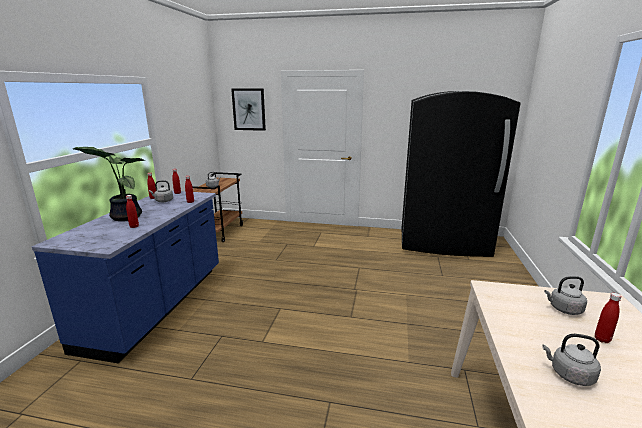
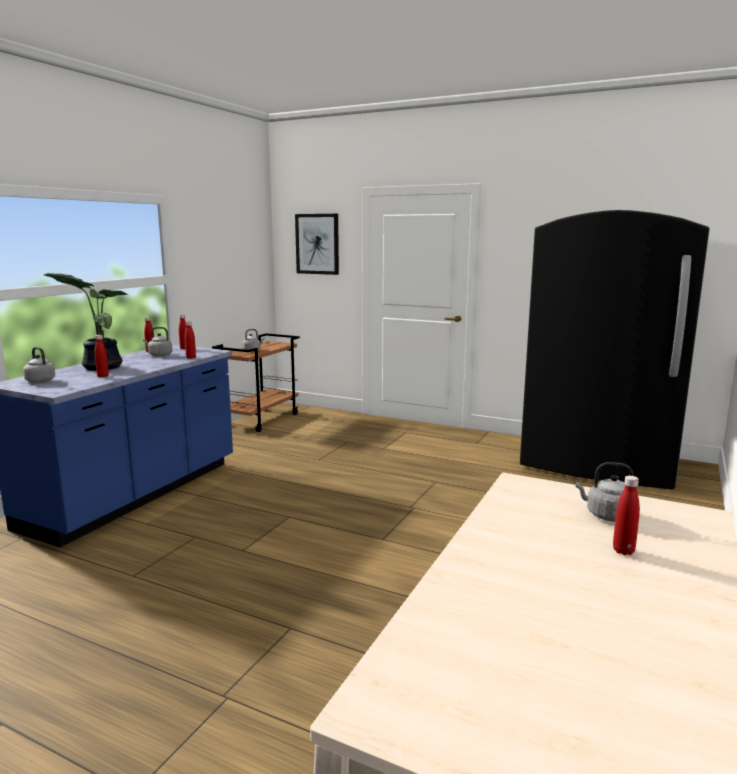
camera: 15 degrees right, 5 degrees down
(569, 375) = (522, 575): grey kettle -> grey kettle (39, 381)

